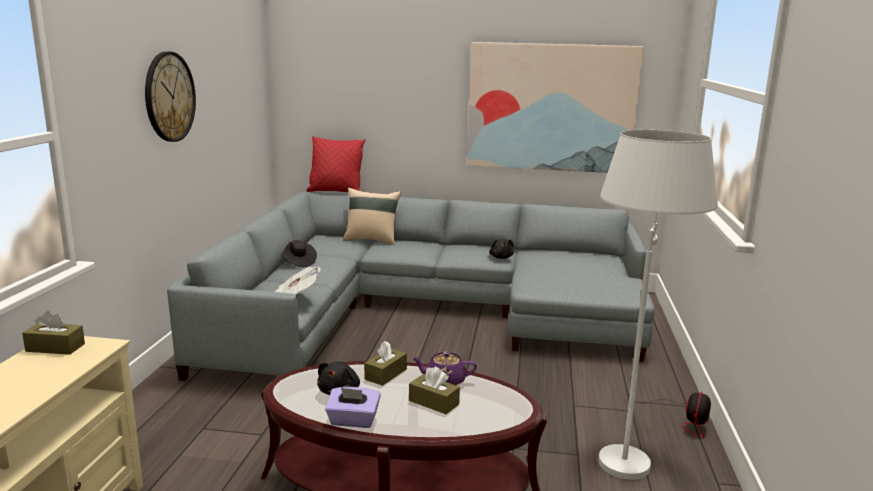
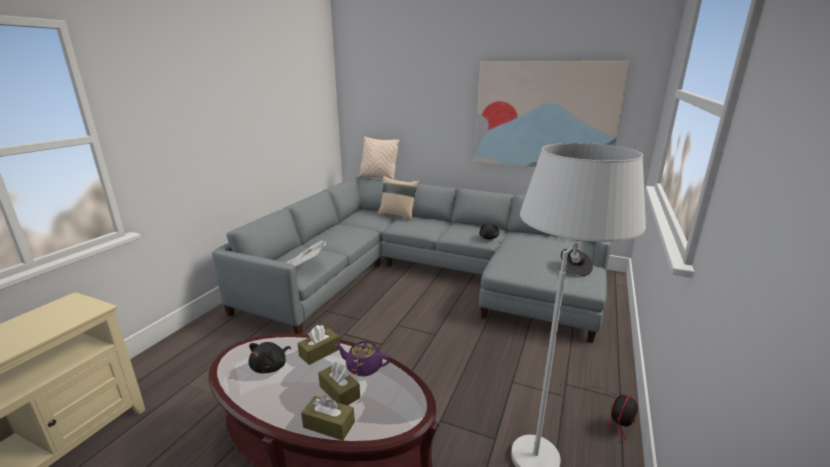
camera: 15 degrees right, 5 degrees up
(55, 347) = (61, 307): brown tissue box -> brown tissue box (329, 425)
(169, 97) = (226, 107): wall clock -> none
(297, 262) = (332, 231): black hat -> black hat (574, 269)
(335, 192) = (378, 177): red pillow -> beige pillow
(353, 421) = (258, 404): purple tissue box -> none

